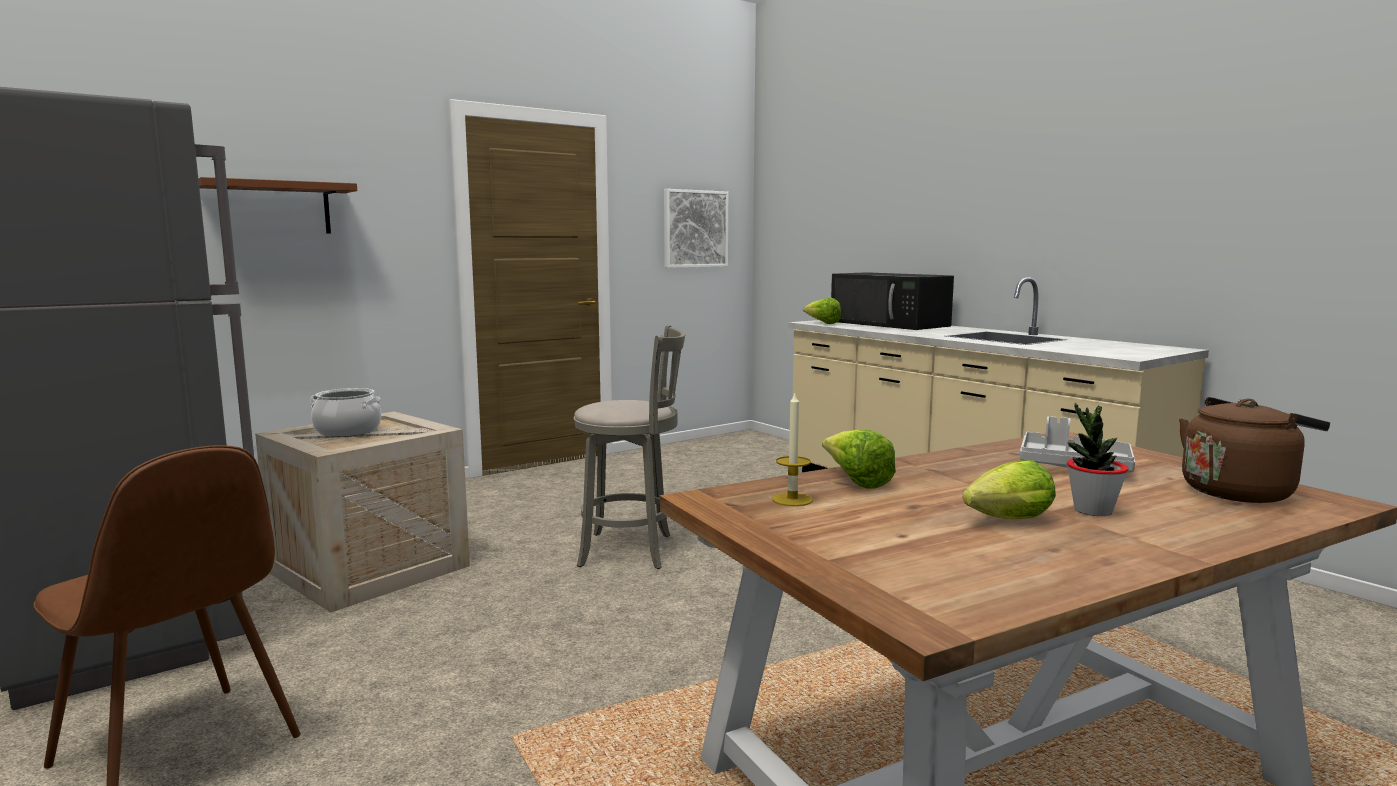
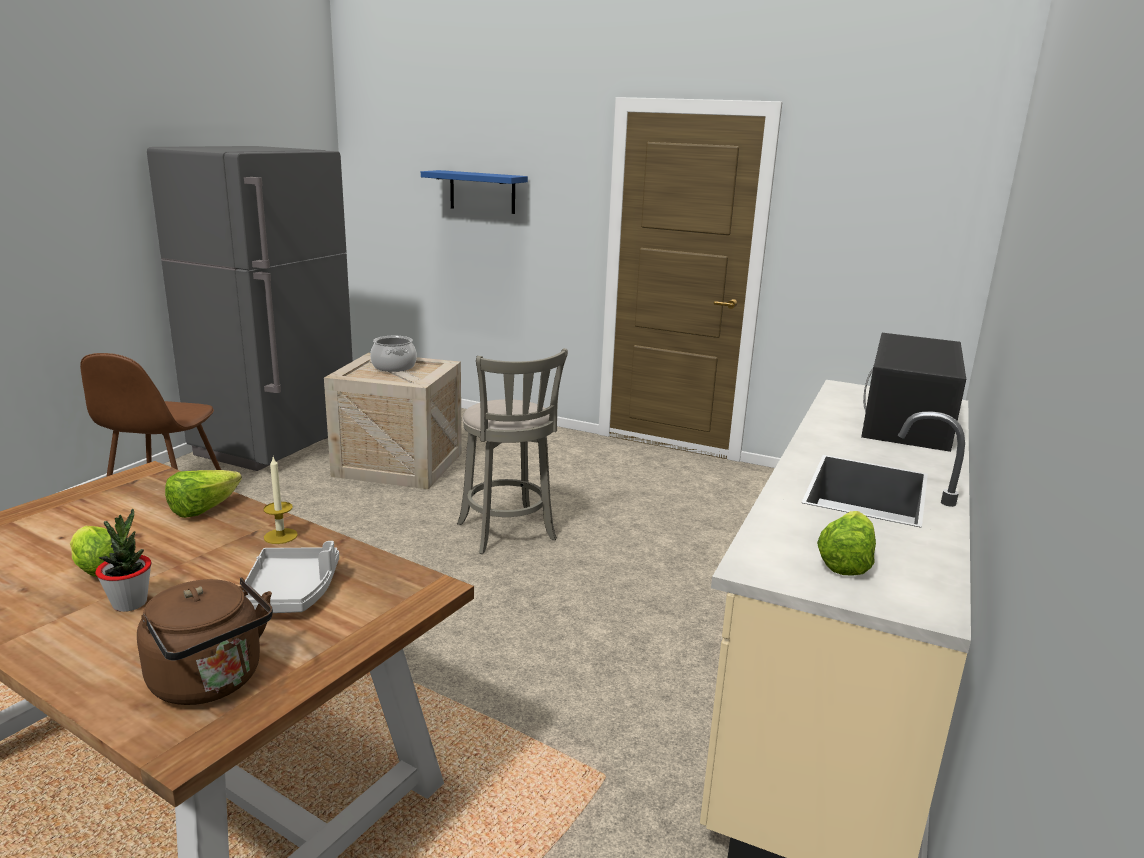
camera: 60 degrees right, 10 degrees up
(276, 208) = (482, 192): brown shelf -> blue shelf
(695, 229) = (891, 238): picture -> none
(792, 499) = (148, 496): candle -> candle (280, 536)
(822, 323) = (841, 393): lettuce -> lettuce (845, 562)

